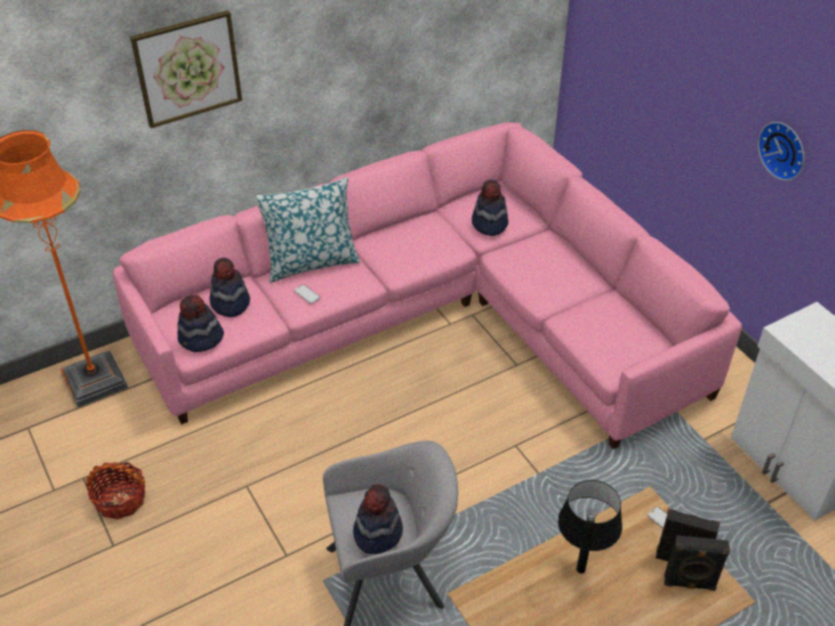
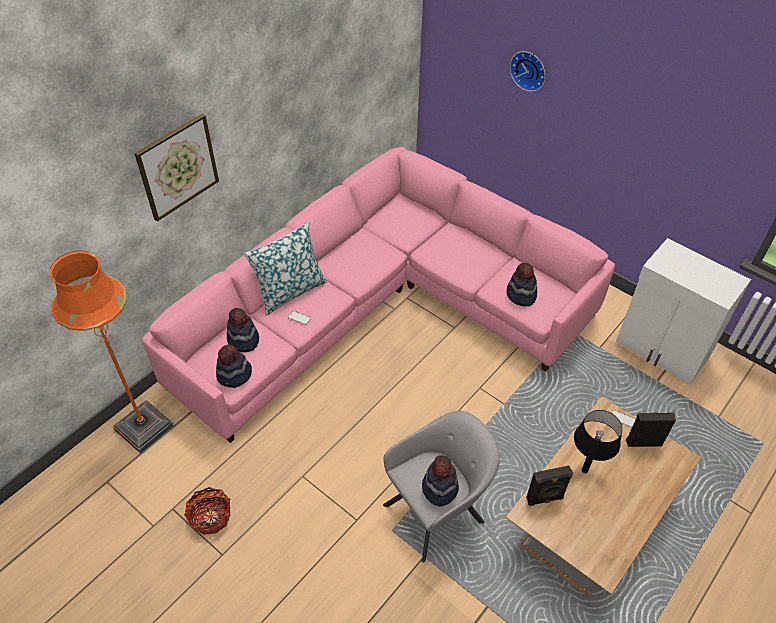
camera: 20 degrees left, 5 degrees up
(489, 224) = (406, 228): hat -> hat (520, 295)
(689, 584) = (656, 458): black speaker -> black speaker (545, 499)
(784, 149) = (624, 136): wall clock -> wall clock (529, 70)

